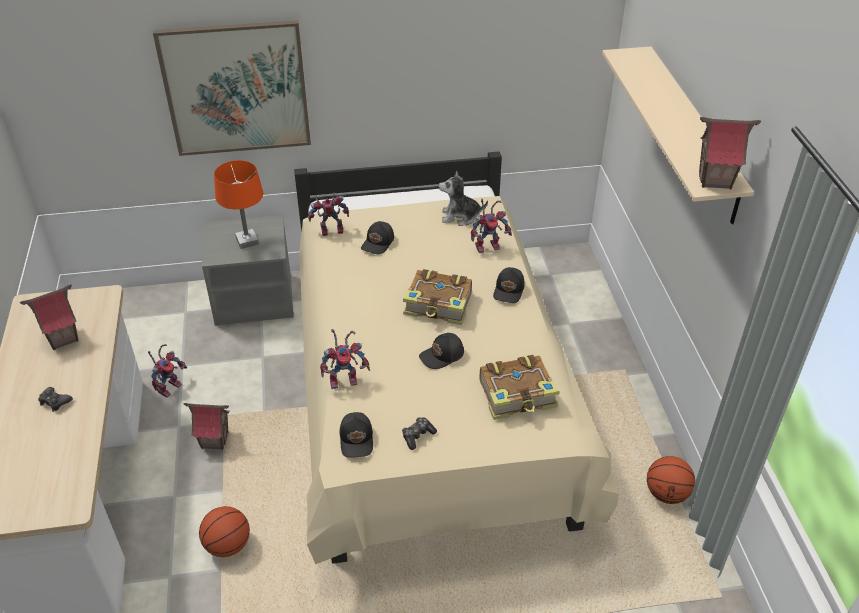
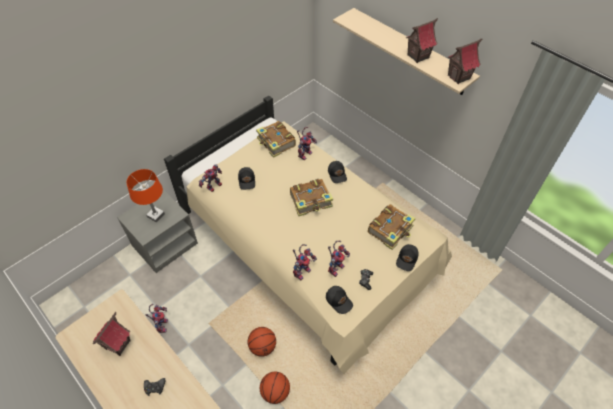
camera: 35 degrees left, 10 degrees up
(215, 440) = (216, 339): toy house -> toy house (417, 56)
(236, 89) = (116, 127): picture -> none
(393, 398) = (335, 267): none -> toy robot
(442, 356) = (338, 229): black cap -> black cap (407, 259)
(460, 216) = (276, 143): plush toy -> book
(666, 493) = (446, 234): basketball -> basketball (262, 346)

